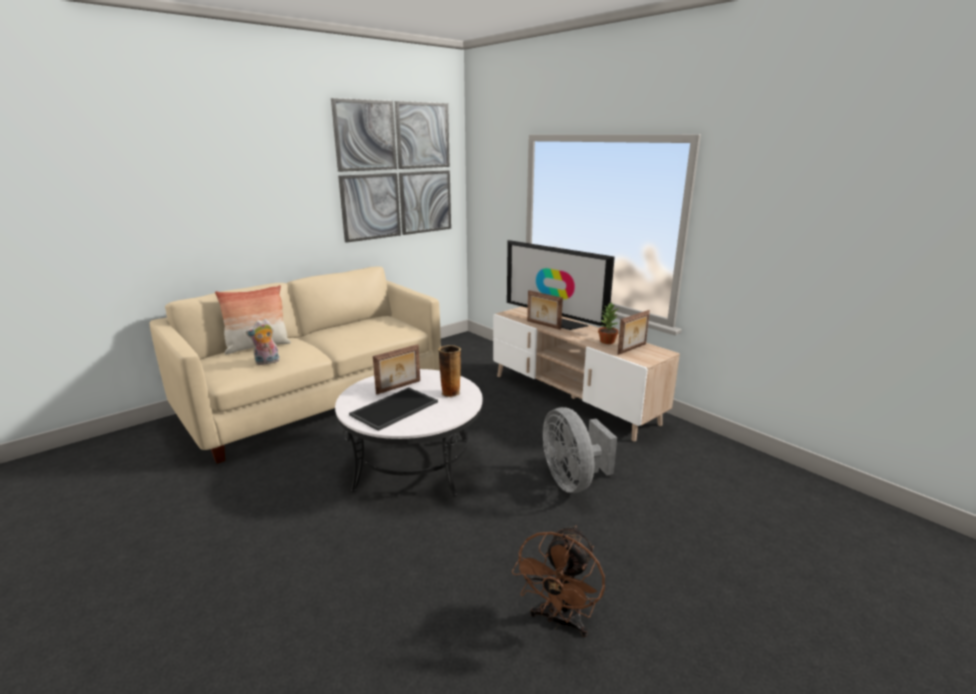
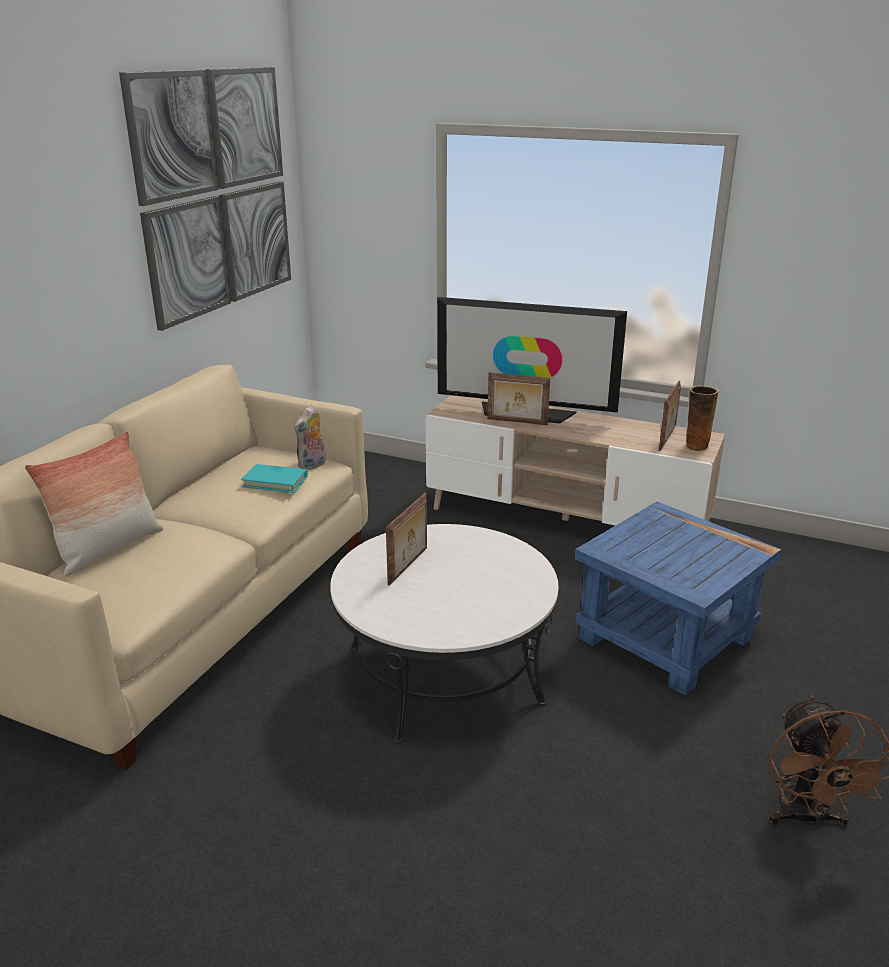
camera: 25 degrees left, 5 degrees up
(267, 362) = (165, 574): plush toy -> plush toy (312, 465)
(371, 332) = (275, 481): none -> turquoise book
(394, 409) = (444, 602): tray -> none
(450, 393) = (491, 556): vase -> vase (696, 446)
(573, 481) = (667, 638): grey fan -> blue side table
(607, 341) = (625, 433): potted plant -> none

